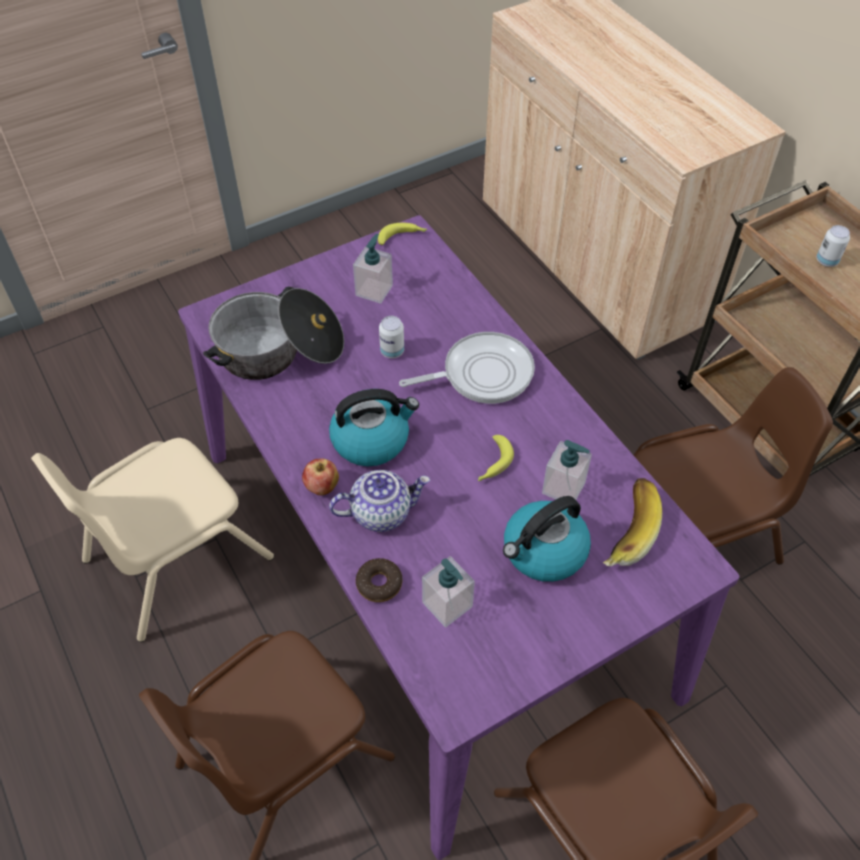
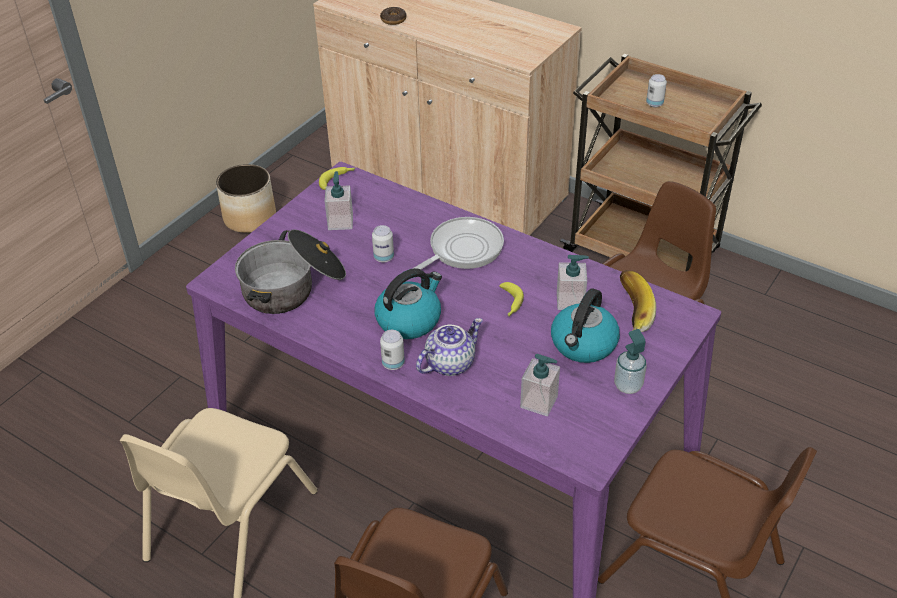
camera: 25 degrees left, 10 degrees down
(322, 487) = (393, 364): apple -> can
(373, 230) = (250, 218): none -> planter
(379, 584) = (480, 408): donut -> donut (393, 20)
(562, 629) = (628, 386): none -> soap dispenser

